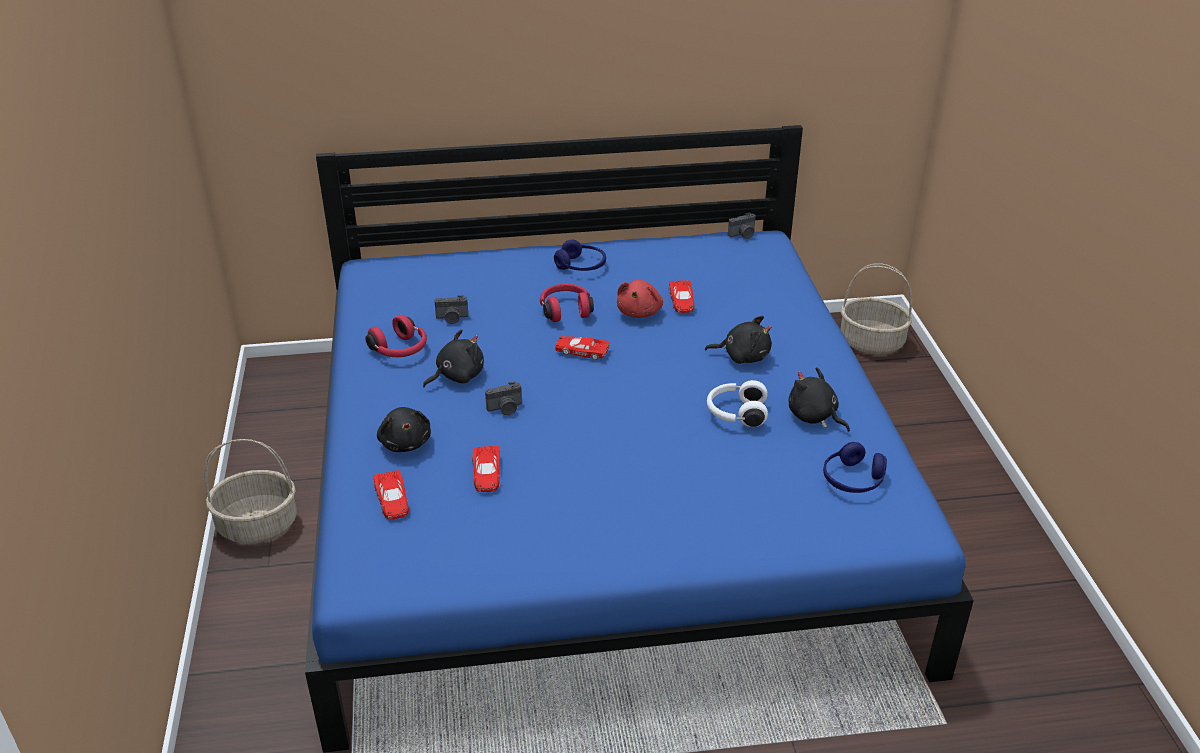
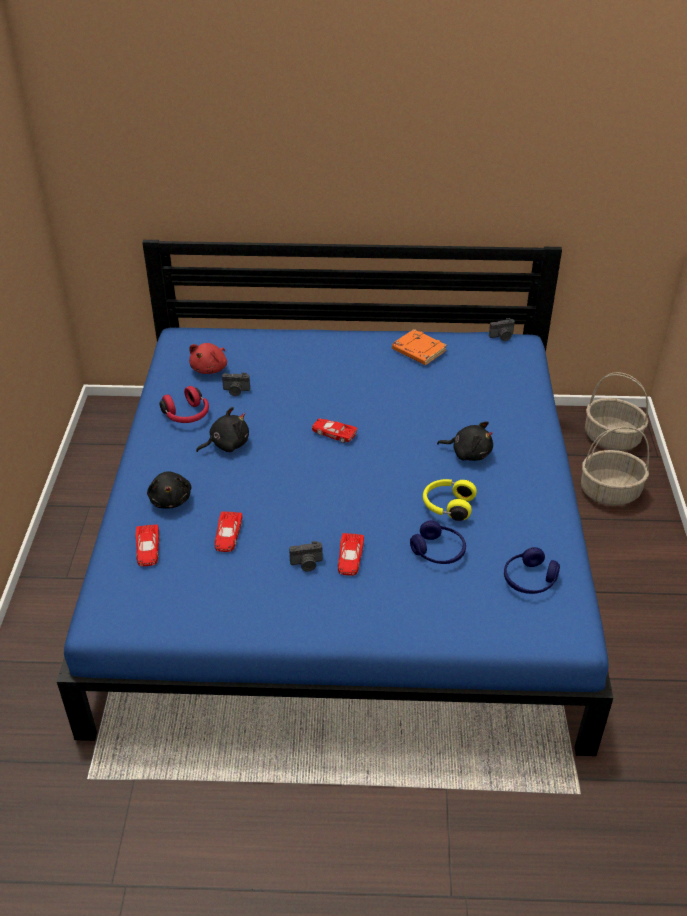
camera: 10 degrees right, 5 degrees up
(257, 526) = (65, 542): basket -> basket (609, 492)
(505, 408) = (258, 478): camera -> camera (307, 564)
(565, 310) = (331, 393): red headphones -> none
(581, 266) = (355, 353): blue headphones -> blue headphones (438, 551)
(640, 312) = (392, 402): red plush toy -> red plush toy (210, 368)
(653, 257) = (418, 351): none -> orange book
(681, 301) = (430, 395): red toy car -> red toy car (349, 557)
(736, 414) = (447, 506): white headphones -> yellow headphones
(814, 417) = (513, 517): black plush toy -> none

